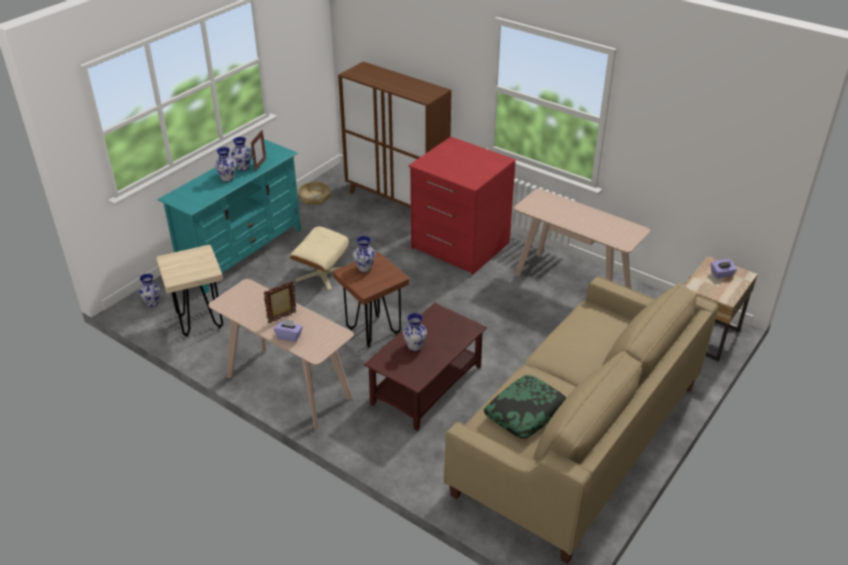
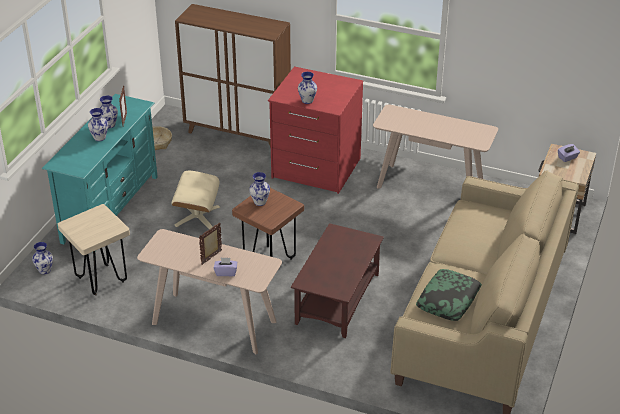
camera: 15 degrees left, 0 degrees up
(414, 346) = (328, 264): vase -> vase (307, 101)

